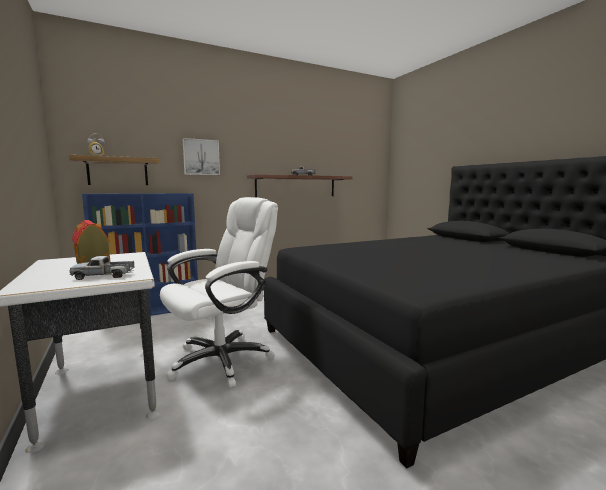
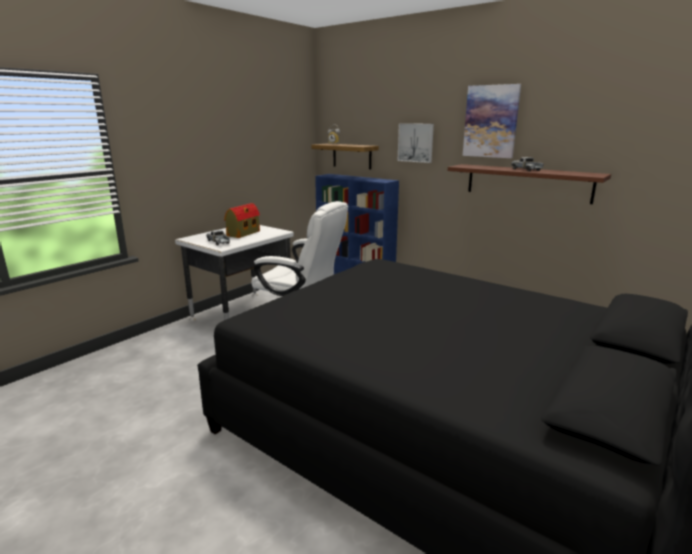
camera: 65 degrees right, 10 degrees up
(266, 142) = (491, 121): none -> picture

